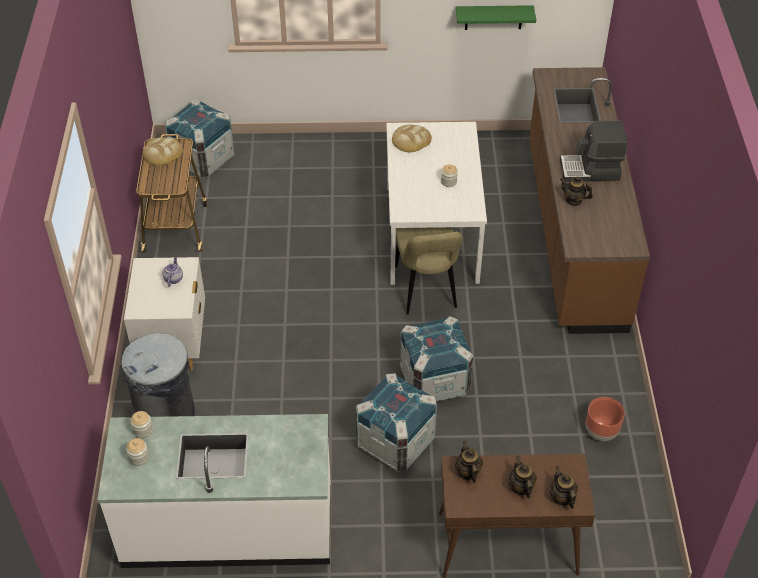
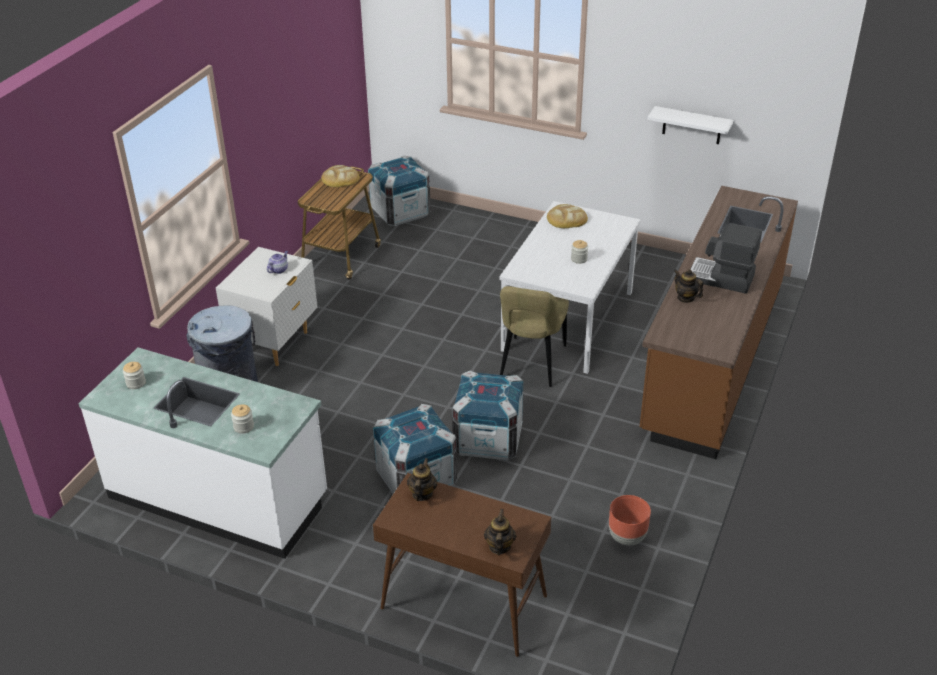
camera: 25 degrees right, 10 degrees down
(143, 430) = (155, 364): jar -> jar (243, 427)
(493, 17) = (692, 125): green shelf -> white shelf
(521, 487) = (464, 524): teapot -> none

